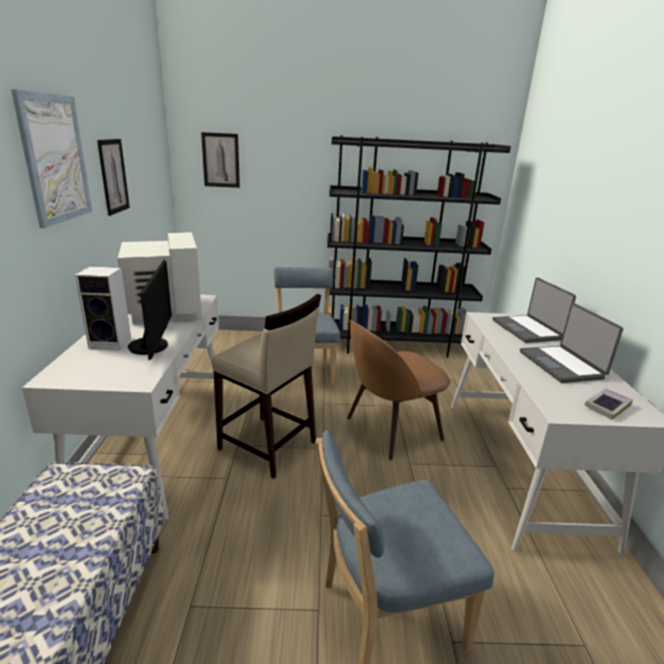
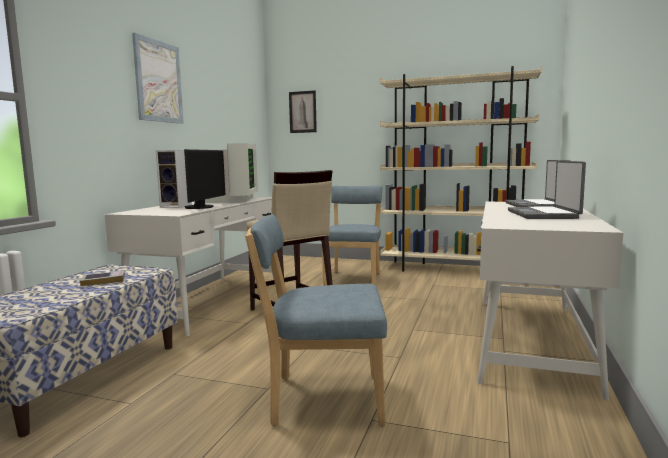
camera: 20 degrees right, 15 degrees down
(113, 176) = (207, 108): picture -> none
(390, 429) = (409, 311): brown chair -> none
(395, 346) = (454, 269): black bookcase -> beige bookcase
(607, 406) = (557, 225): book -> book (103, 281)

